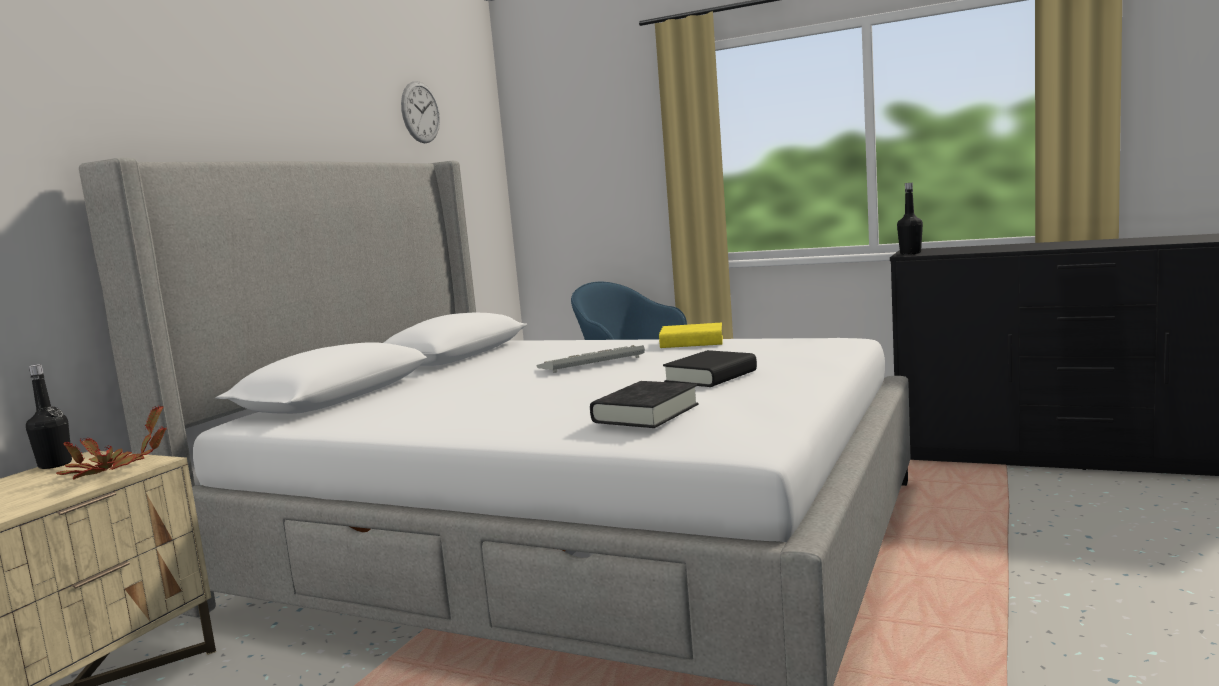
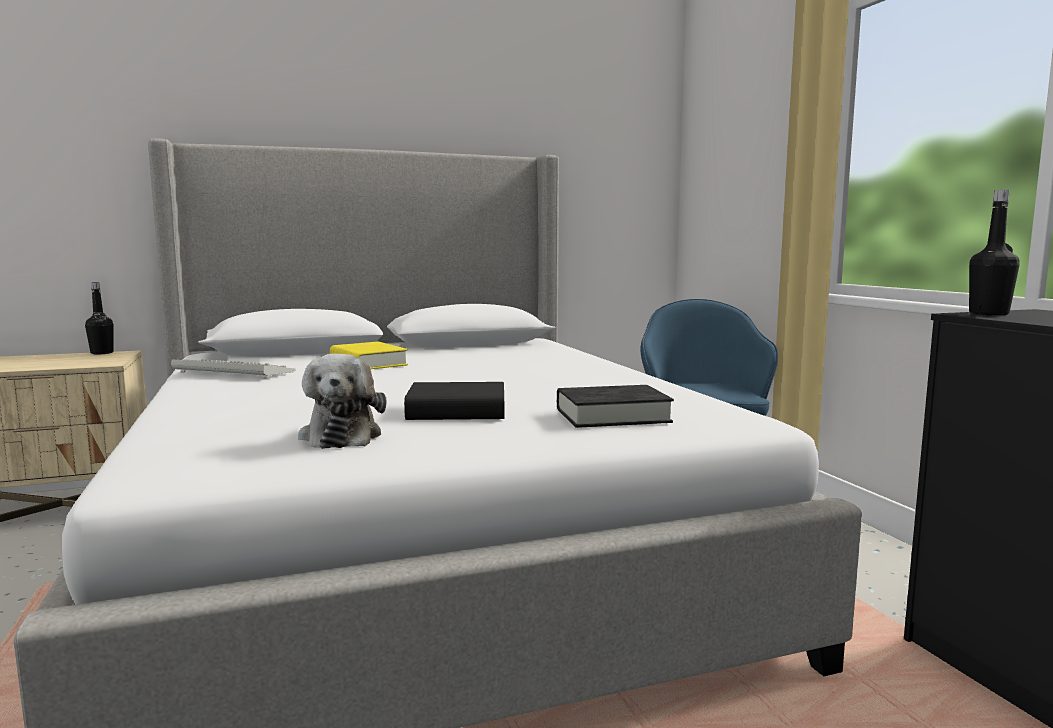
camera: 45 degrees right, 0 degrees up
(110, 470) = (87, 362): potted plant -> none
(420, 112) = (551, 107): wall clock -> none
(589, 363) = (475, 372): keyboard -> keyboard (230, 373)
(645, 413) = (246, 420): black book -> black book (612, 415)
(692, 342) = (622, 378): yellow book -> yellow book (368, 363)
(727, 400) = (342, 435): none -> plush toy

